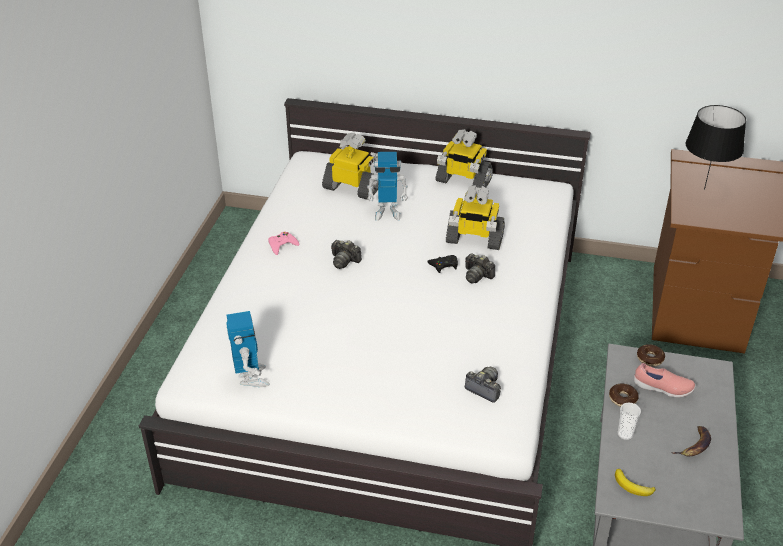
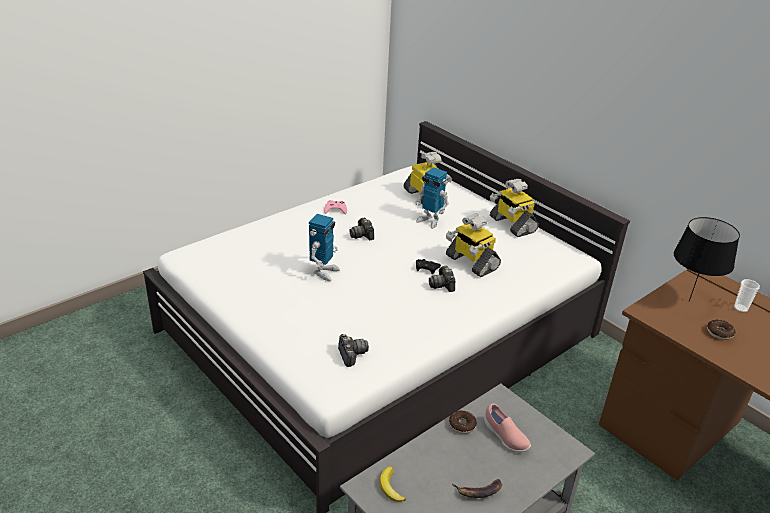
camera: 35 degrees right, 5 degrees down
(251, 378) = (217, 271): toy robot -> toy robot (324, 272)
(625, 434) = (431, 449): cup -> cup (740, 308)
(650, 358) = (521, 411): donut -> donut (719, 333)

